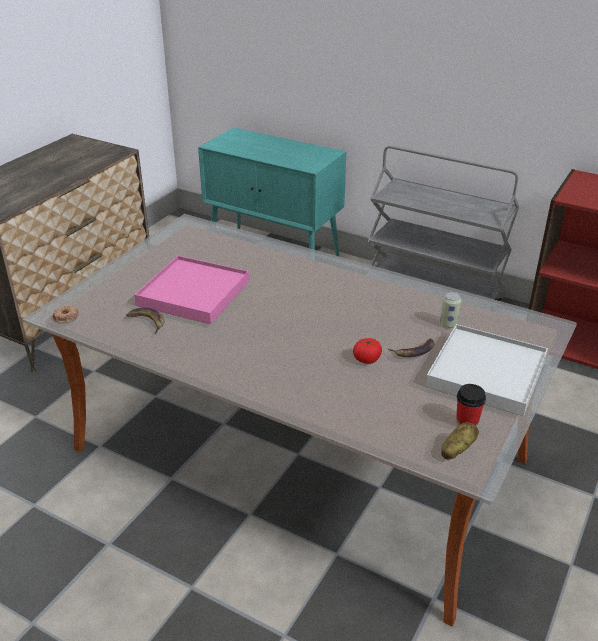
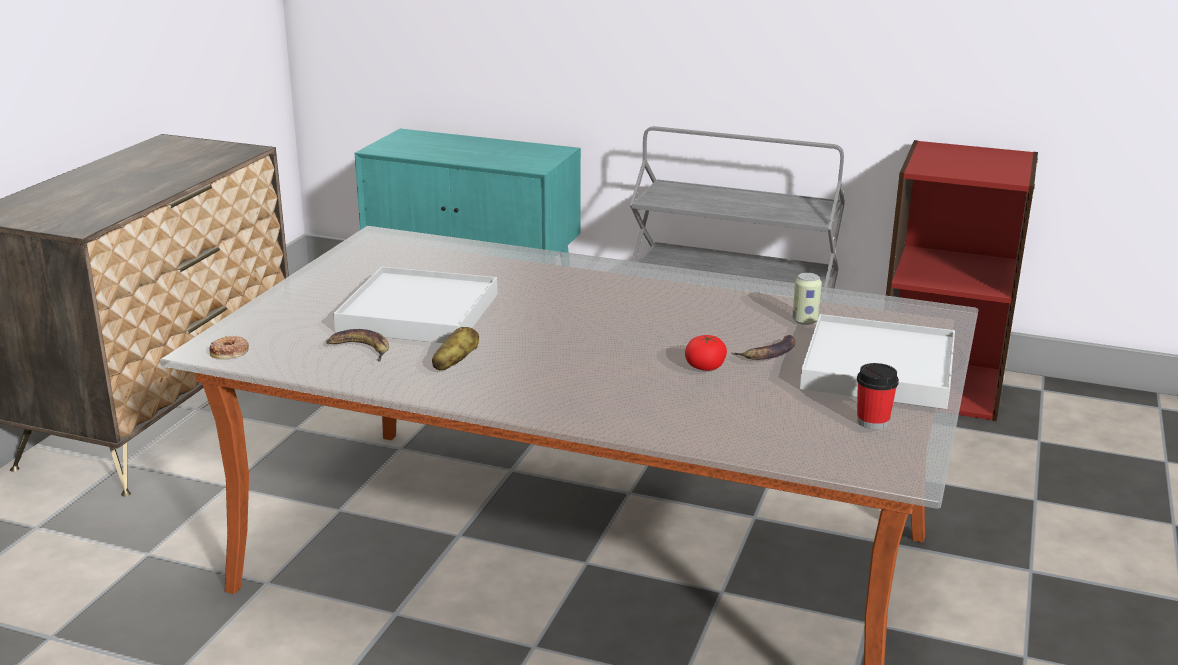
camera: 10 degrees left, 10 degrees down
(193, 293) = (419, 313): pink tray -> white tray
(457, 450) = (871, 452): potato -> potato (455, 363)

